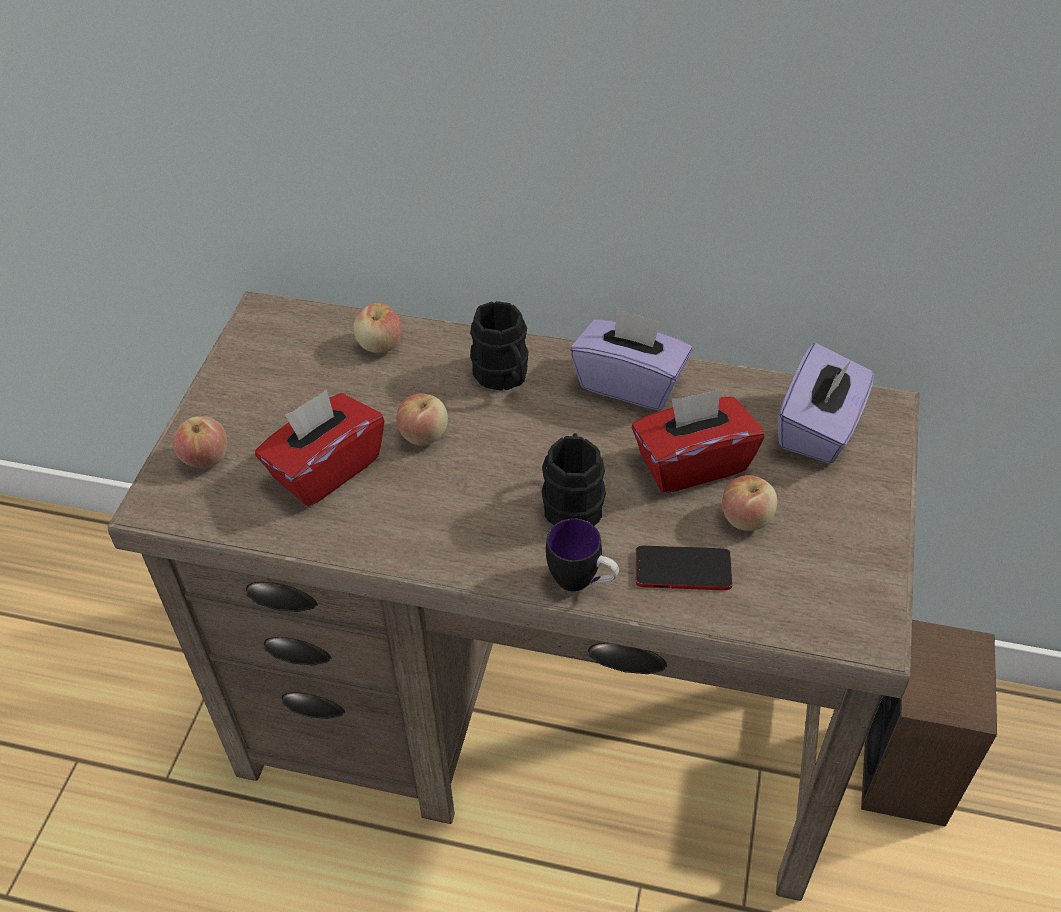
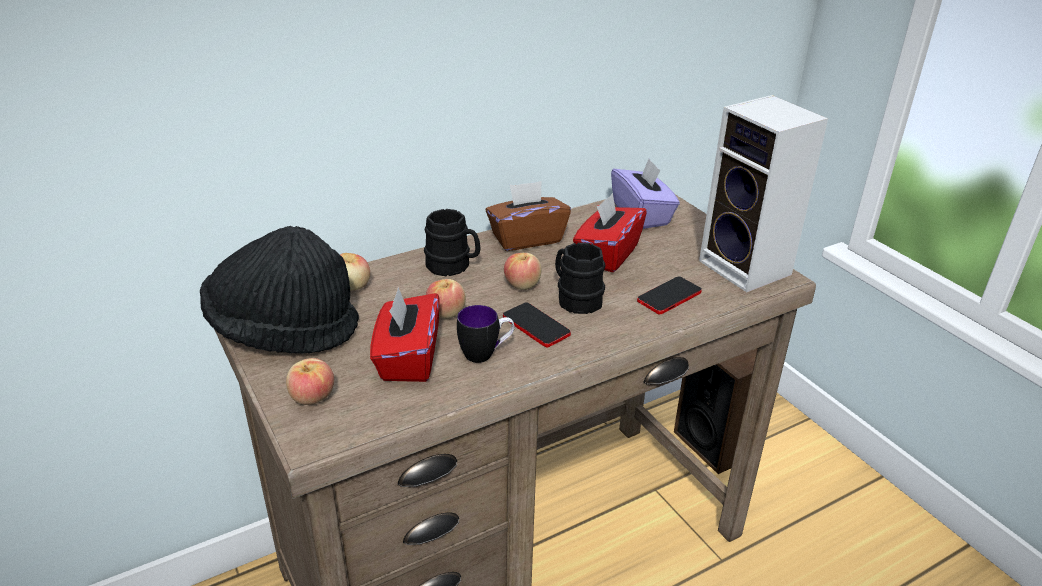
camera: 45 degrees left, 15 degrees down
(267, 363) = (283, 330): none -> black hat
(487, 510) = (536, 326): none -> phone
(582, 582) = (632, 328): mug -> mug (486, 354)
(630, 383) = (526, 238): purple tissue box -> brown tissue box
(746, 518) = (664, 262): apple -> apple (522, 285)
(843, 596) = (748, 269): none -> speaker

